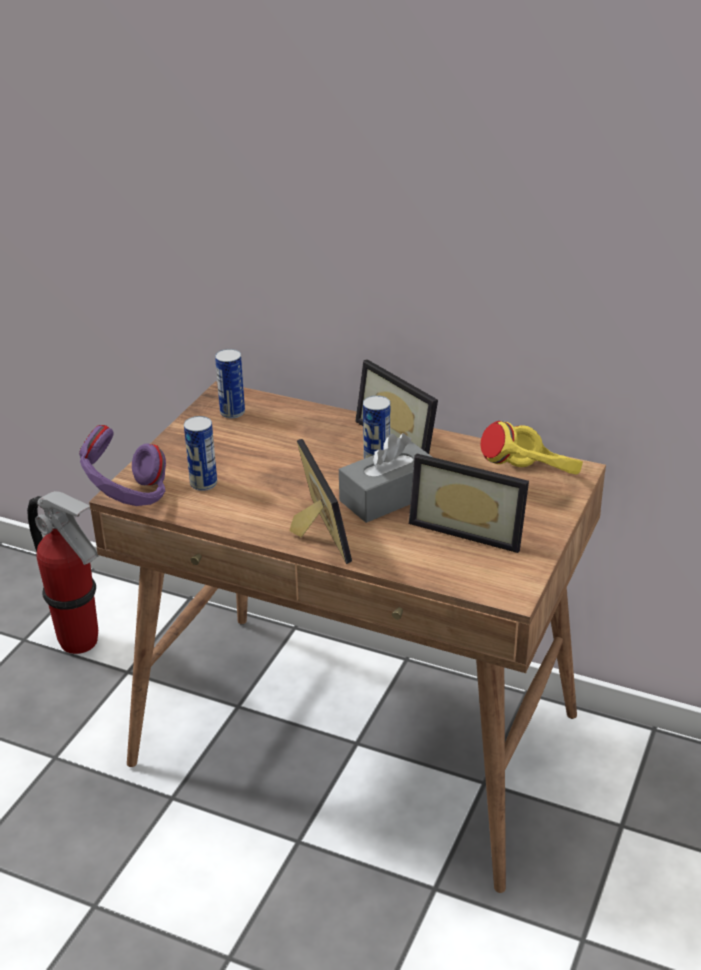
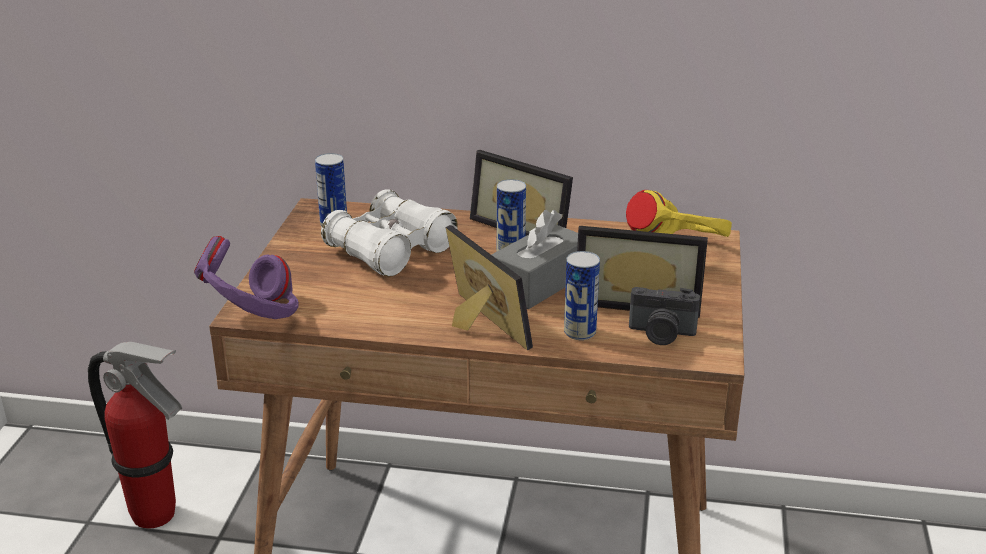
camera: 15 degrees left, 5 degrees down
(203, 483) = (333, 293): can -> can (580, 332)
(271, 445) = (390, 250): none -> white binoculars
(474, 565) = (661, 334): none -> camera

